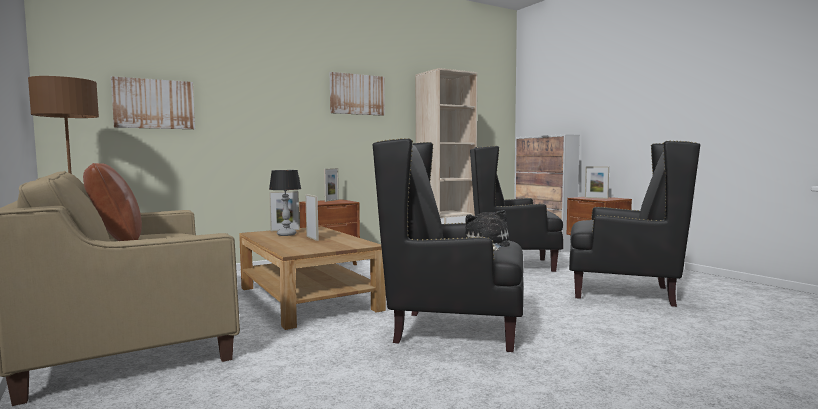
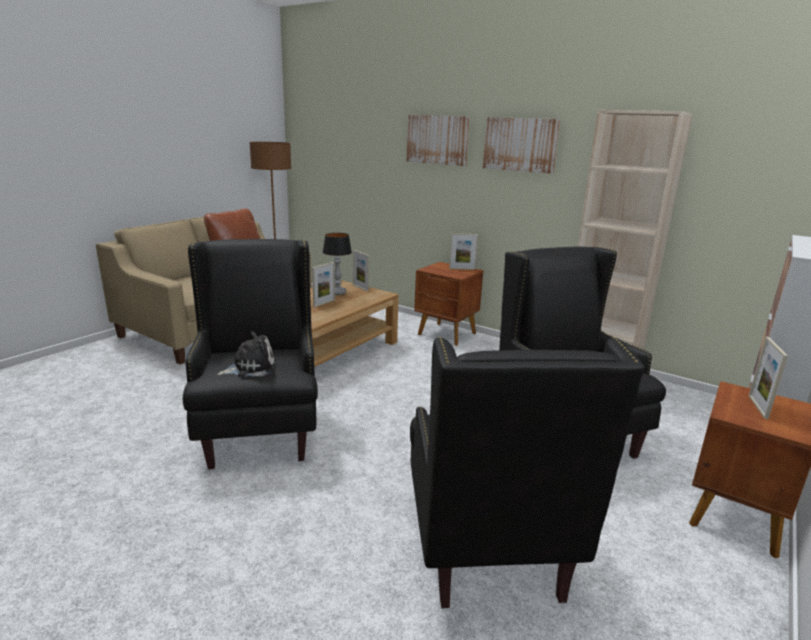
camera: 65 degrees right, 15 degrees up
(154, 104) = (342, 155): picture -> picture (437, 139)

